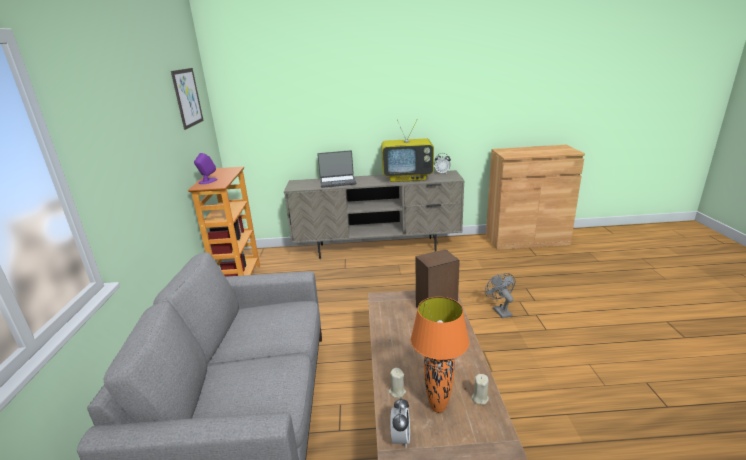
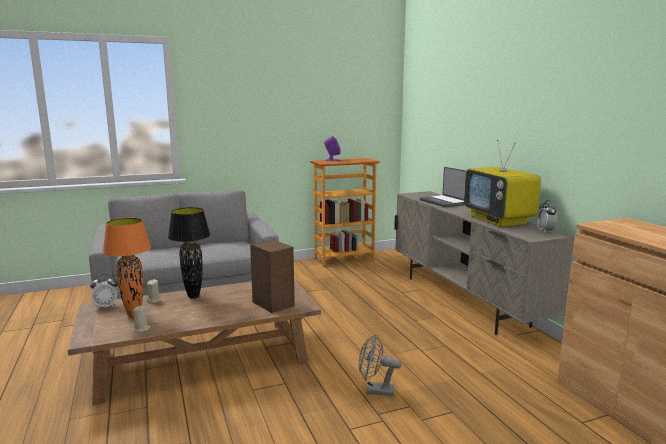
camera: 70 degrees right, 10 degrees down
(187, 97) = (353, 93): picture -> none
(397, 359) = (193, 296): none -> black table lamp
(500, 310) = (375, 390): grey fan -> grey fan turned 135 degrees counterclockwise

